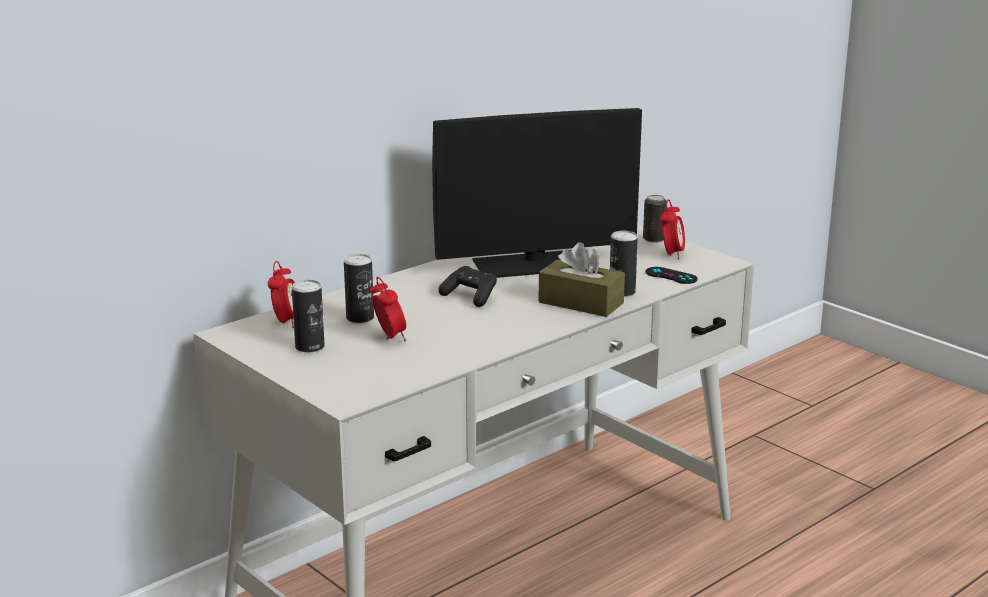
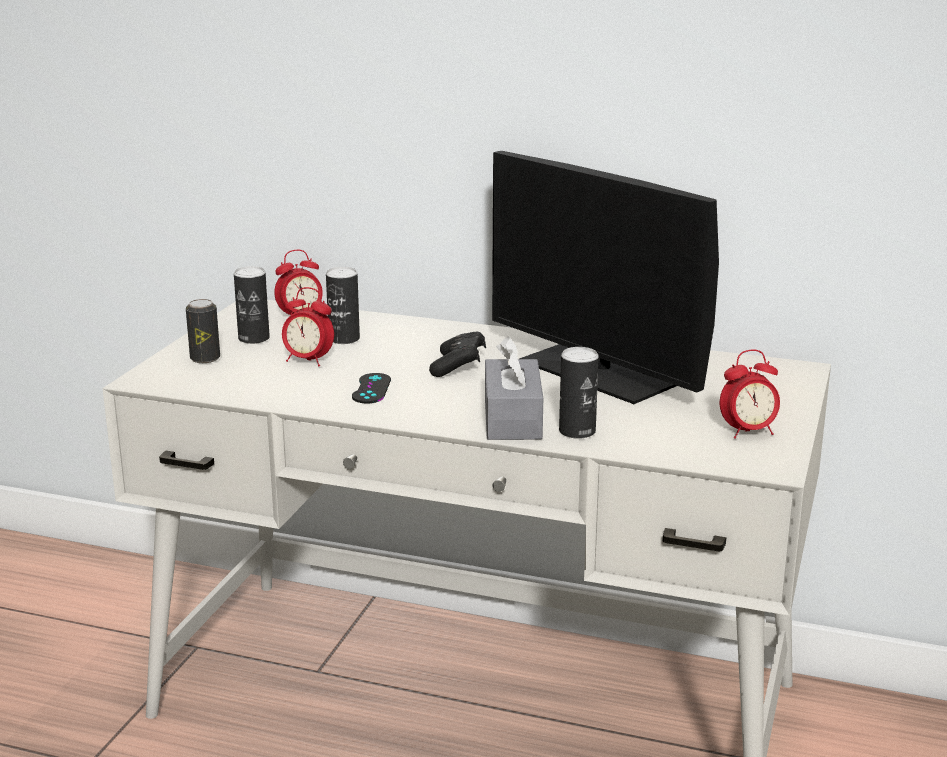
camera: 60 degrees right, 0 degrees up
(389, 338) = (308, 361): alarm clock -> alarm clock turned 75 degrees clockwise
(581, 303) = (512, 418): brown tissue box -> grey tissue box
(653, 239) = (785, 412): can -> can (205, 358)
(671, 276) = (672, 446): black game controller -> black game controller (371, 389)

